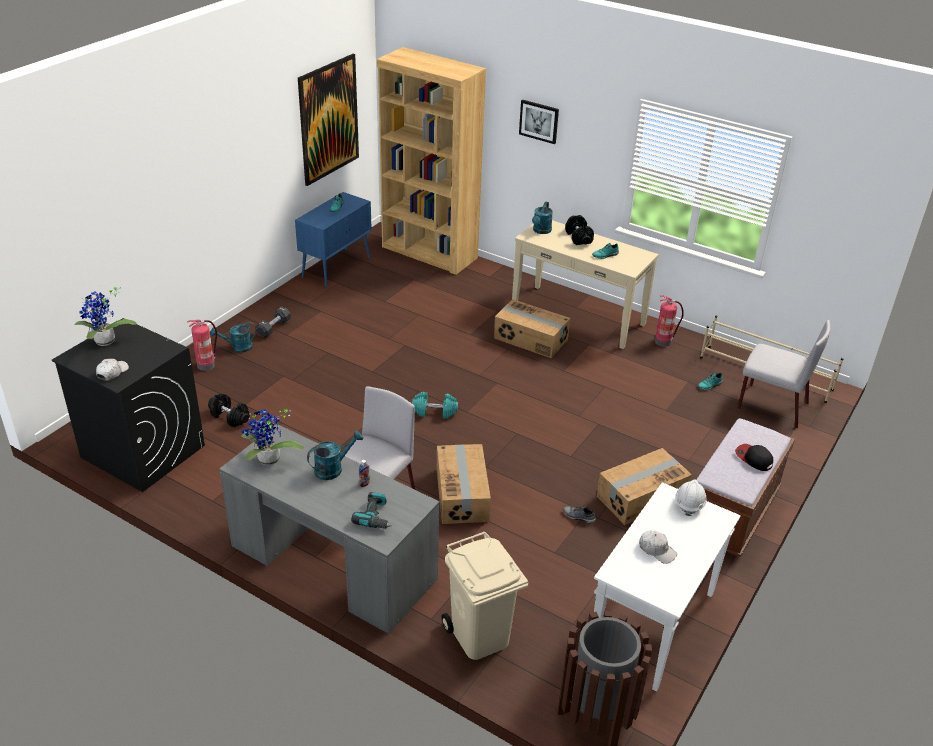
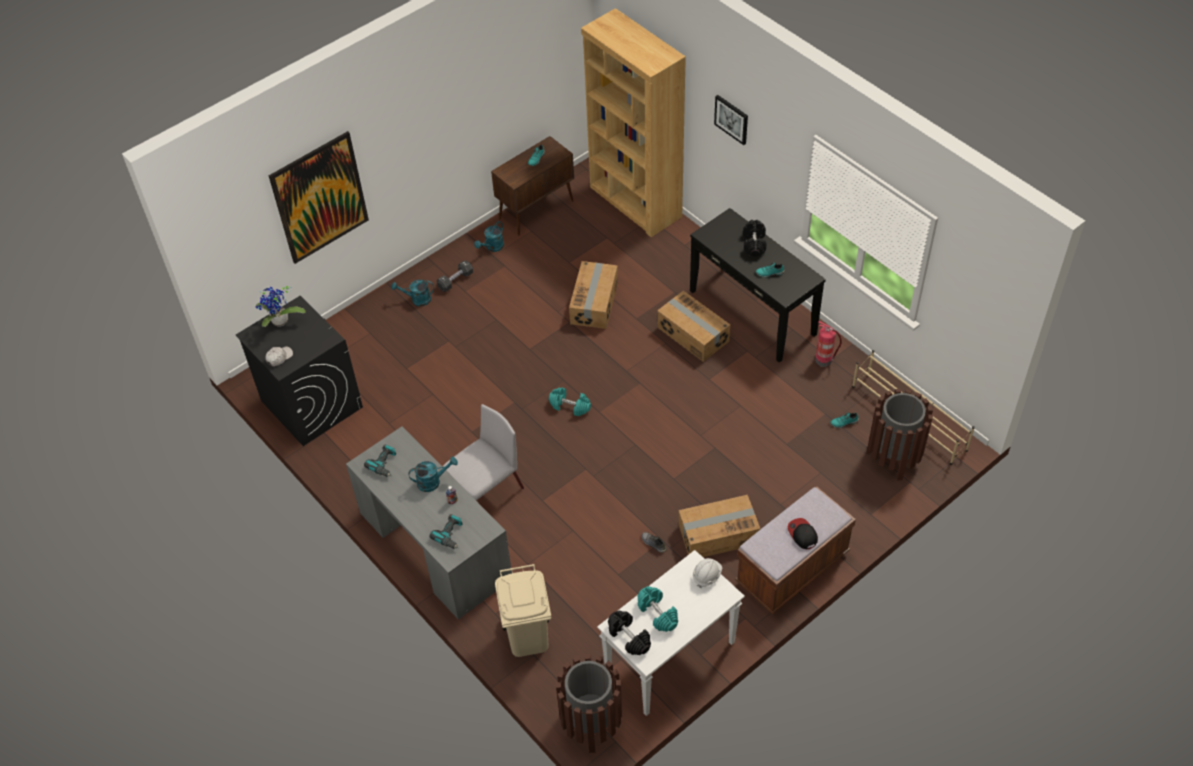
camera: 20 degrees right, 15 degrees up
(206, 365) = (385, 316): fire extinguisher -> none
(229, 417) = (390, 380): black dumbbell -> black dumbbell (628, 637)
(268, 461) = (385, 464): potted plant -> power drill
(328, 119) = (533, 75): picture -> picture (319, 198)
(336, 267) = (537, 209): blue cabinet -> brown cabinet
(462, 495) = (562, 501): cardboard box -> cardboard box (594, 303)
(541, 231) = (720, 229): turquoise watering can -> turquoise watering can (492, 247)
(578, 316) = (752, 312): beige console table -> black console table
(657, 550) = (658, 613): white cap -> turquoise dumbbell
(771, 406) = (893, 458): grey chair -> brown trash can

